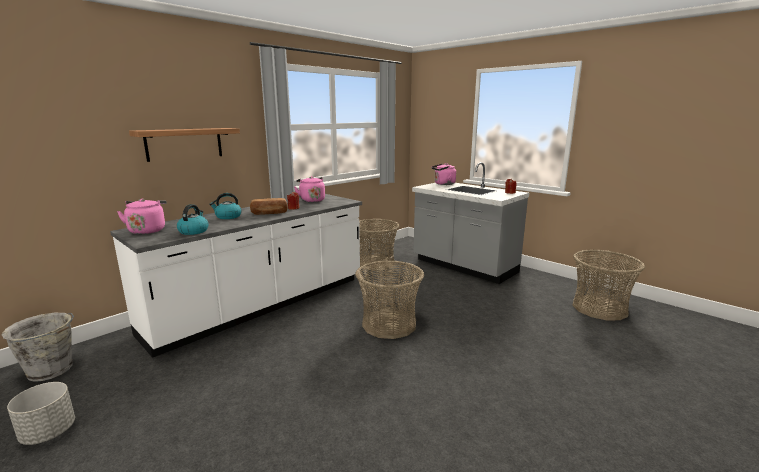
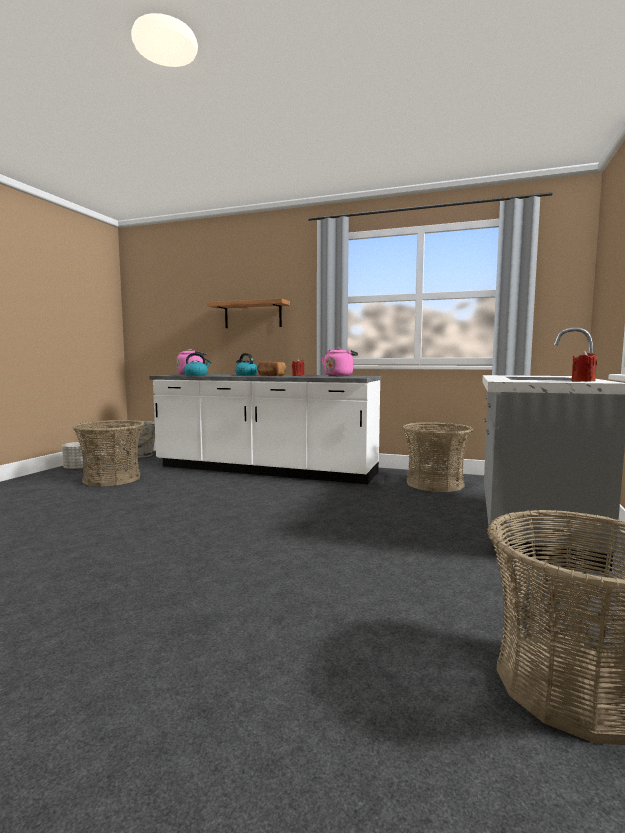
camera: 65 degrees right, 10 degrees down
(389, 324) = (272, 513): basket -> basket (112, 479)
(443, 184) = (547, 376): pink kettle -> none

